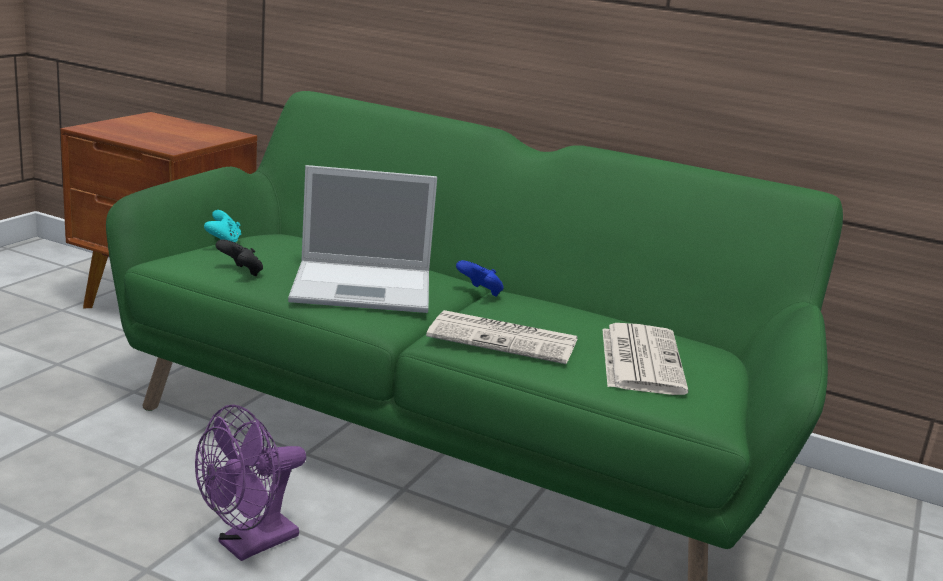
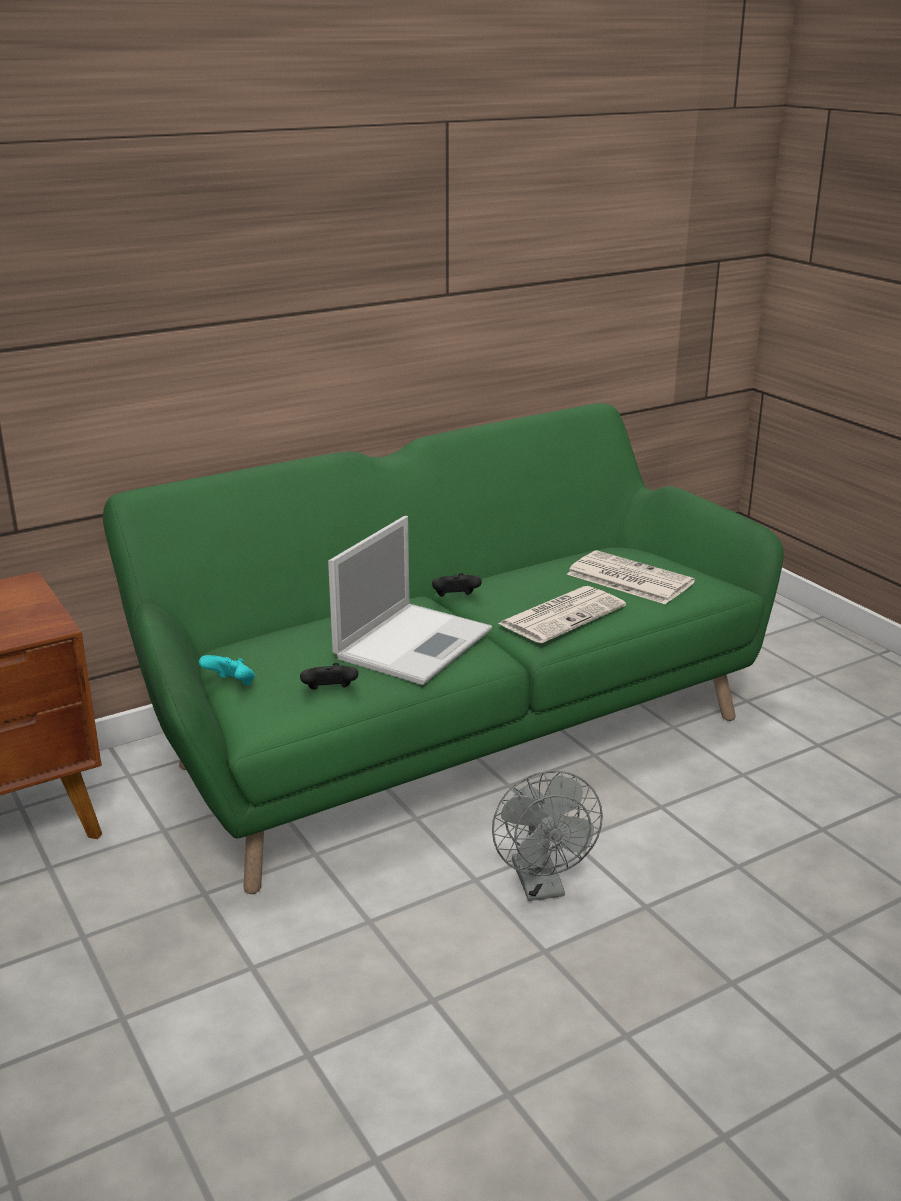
camera: 55 degrees left, 5 degrees up
(248, 545) = (542, 887): purple fan -> grey fan
(480, 293) = (455, 598): blue game controller -> black game controller

